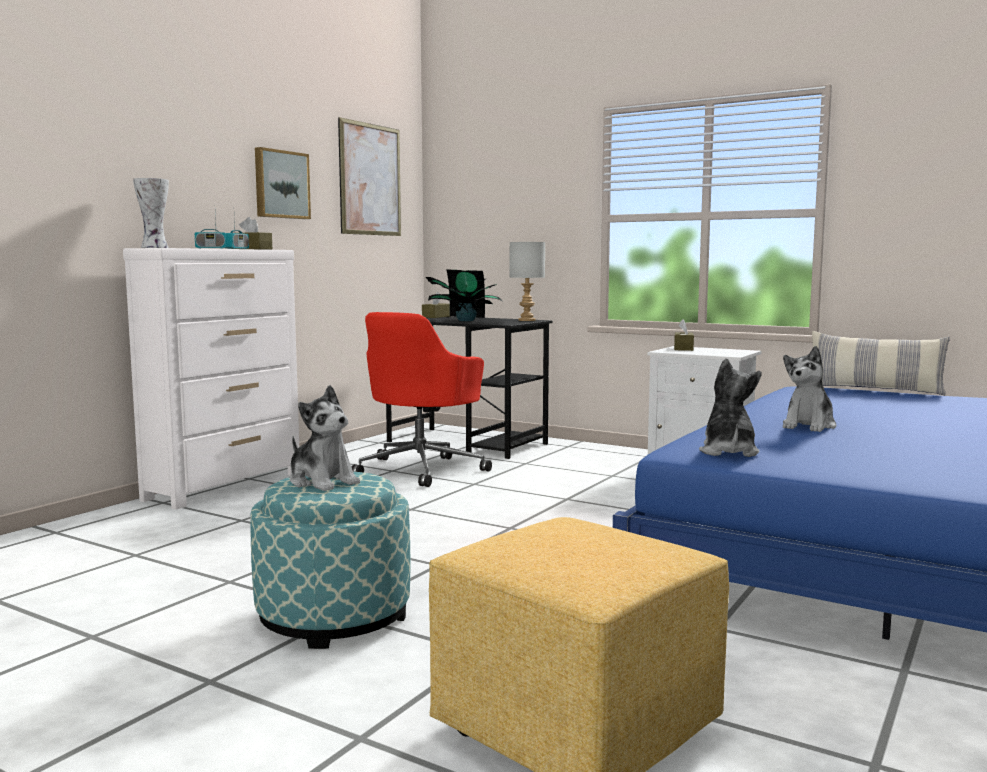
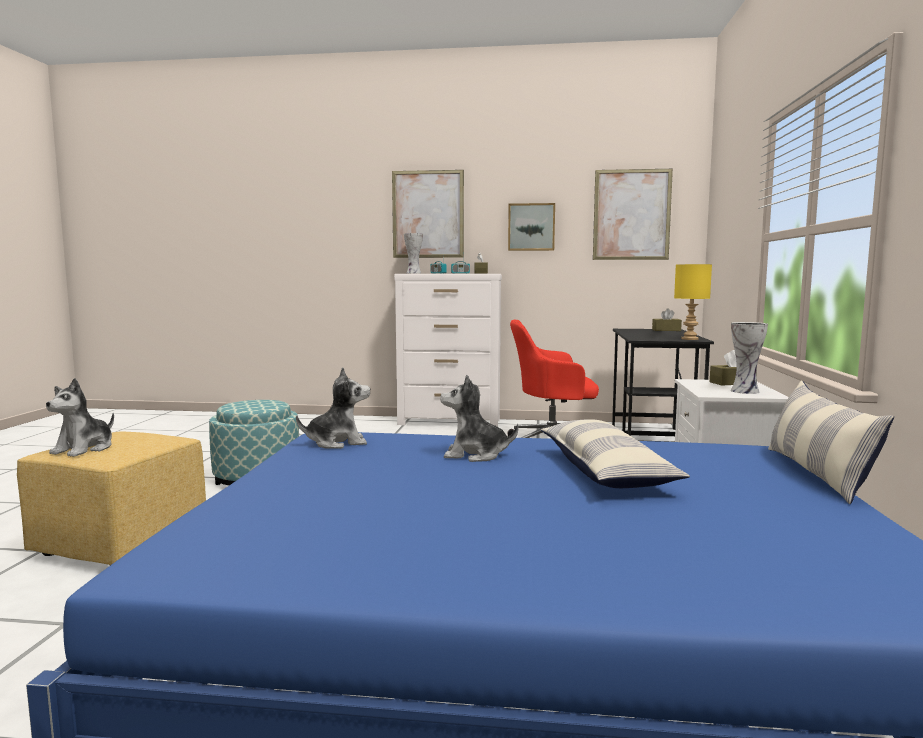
camera: 65 degrees right, 0 degrees up
(151, 148) = (428, 214): none -> picture
(322, 481) = (254, 403): plush toy -> plush toy (84, 449)
(465, 320) = (647, 334): potted plant -> none
(526, 320) = (689, 339): grey table lamp -> yellow table lamp
(724, 351) = (745, 391): none -> vase
(870, 411) = (605, 471): none -> pillow

